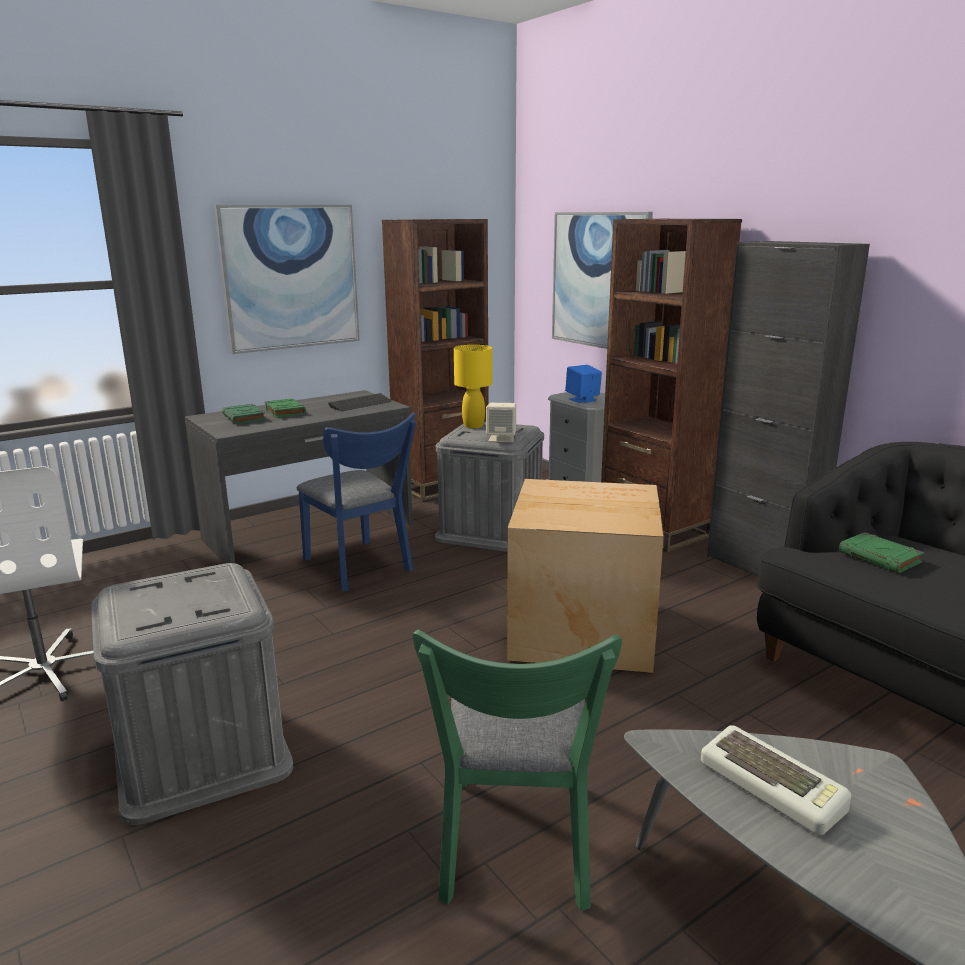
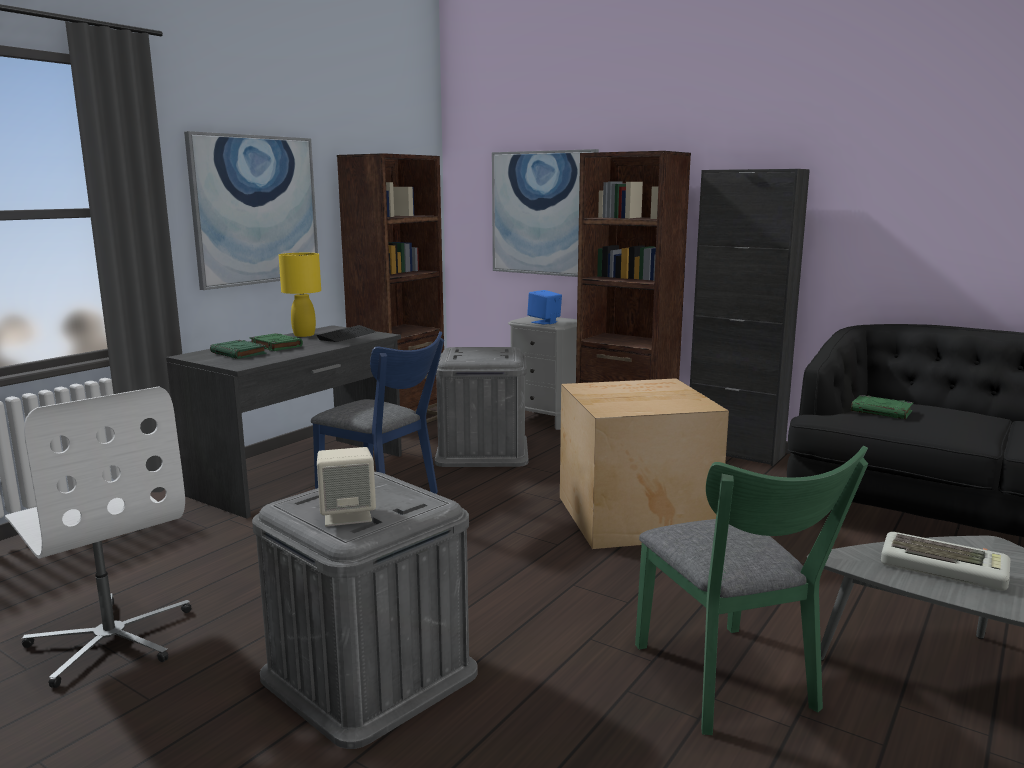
camera: 20 degrees left, 5 degrees down
(473, 426) = (459, 350): yellow table lamp -> yellow table lamp (304, 335)
(501, 439) = (499, 358): beige speaker -> beige speaker (348, 516)

